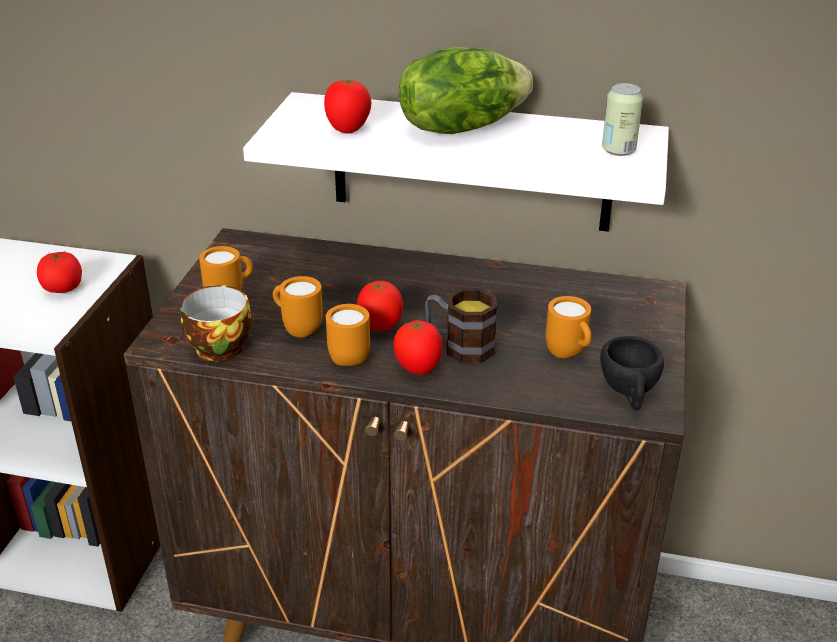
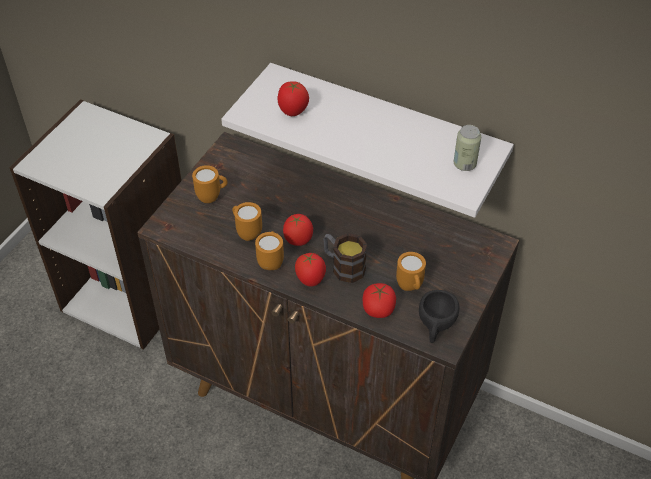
camera: 15 degrees right, 15 degrees up
(63, 288) = (117, 155): tomato -> tomato (378, 309)
(216, 346) = (193, 237): cup -> none
(460, 127) = (369, 121): lettuce -> none

